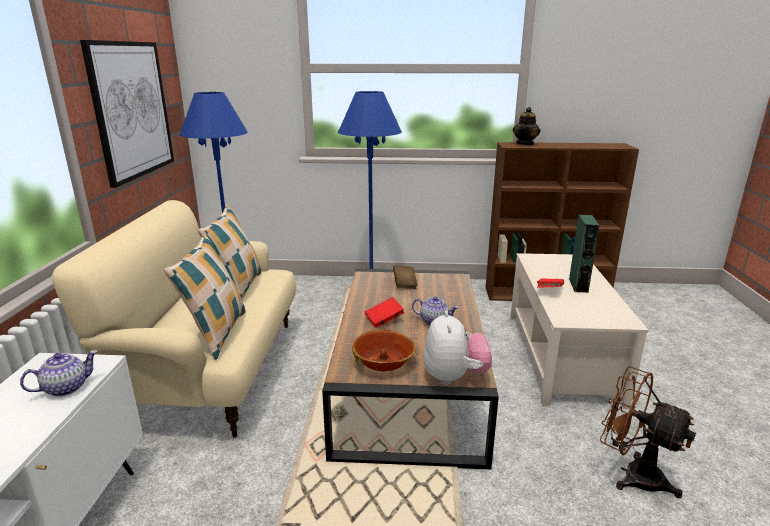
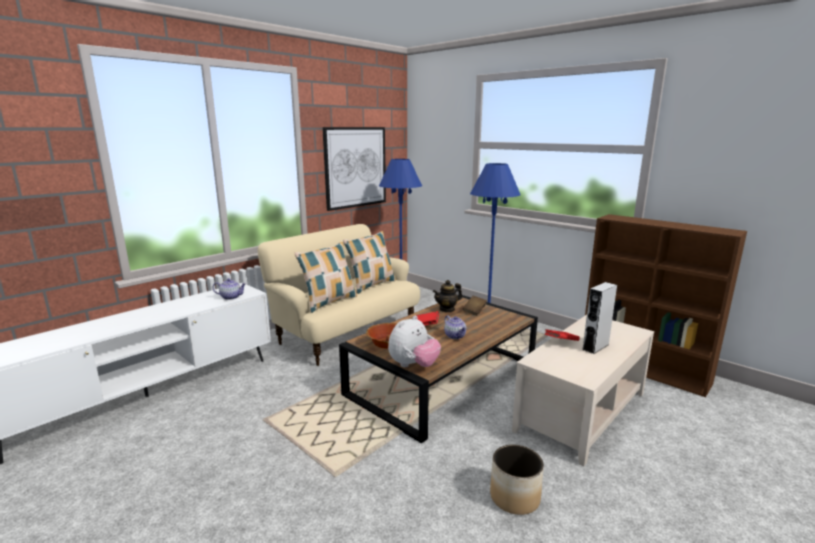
camera: 40 degrees right, 5 degrees down
(525, 144) = (629, 218): teapot -> teapot (447, 309)
(578, 285) = (595, 347): green speaker -> grey speaker
(632, 474) = (514, 497): brown fan -> planter

